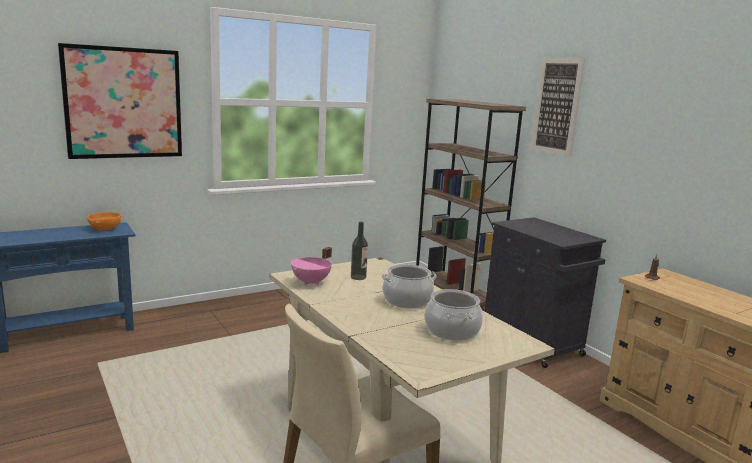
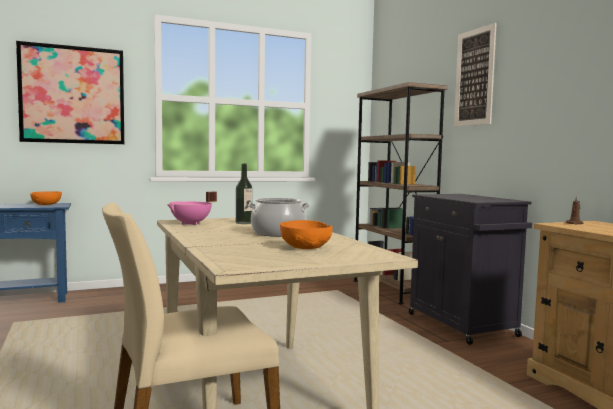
camera: 10 degrees right, 10 degrees down
(452, 330) = (306, 247): cooking pot -> orange bowl

